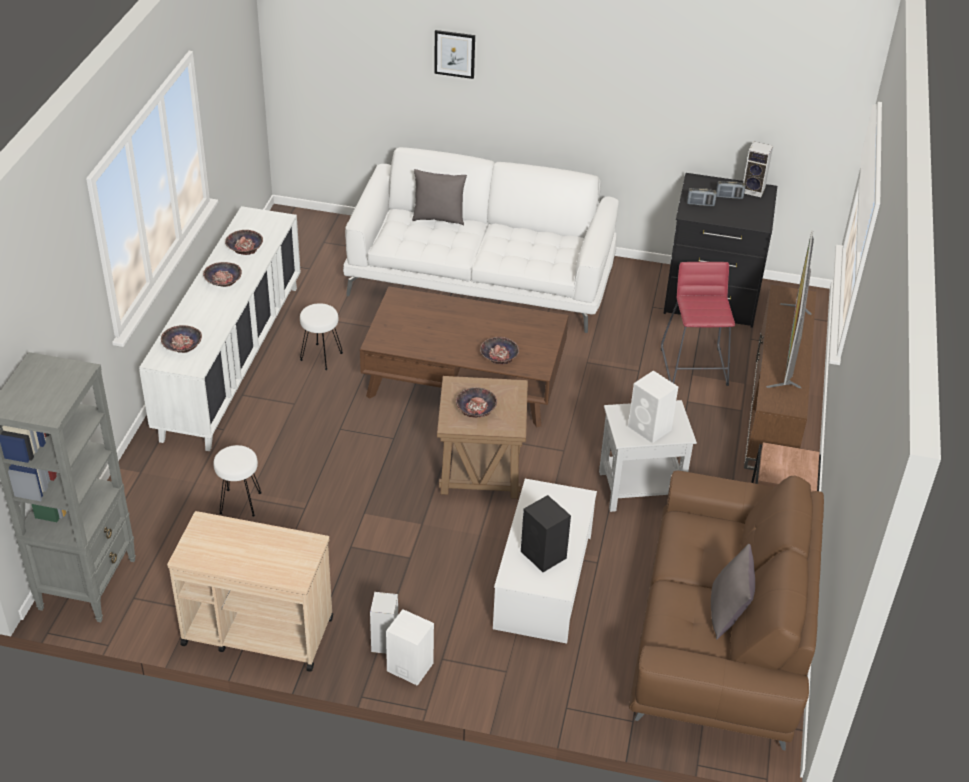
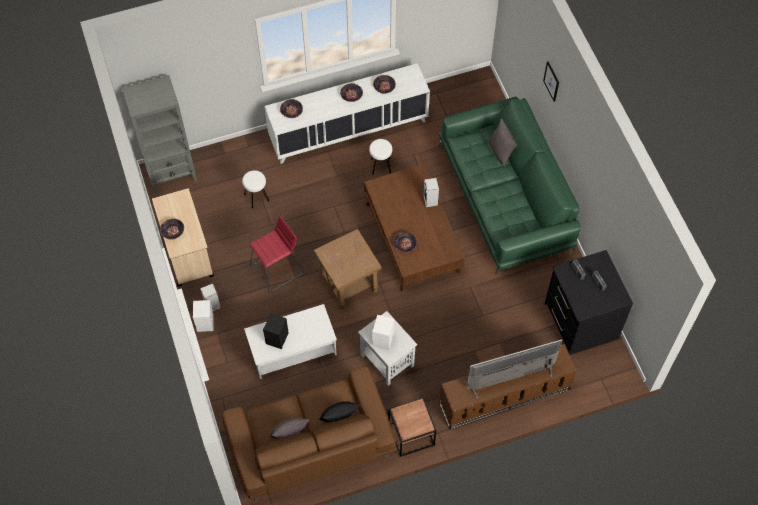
camera: 60 degrees right, 20 degrees up
(476, 408) = (343, 256): bowl -> bowl (172, 231)
(482, 276) = (505, 198): white sofa -> green sofa
(694, 366) = (508, 341): red stool -> red stool (277, 269)
(735, 545) = (339, 418): none -> black pillow
(754, 190) = (616, 293): speaker -> speaker (431, 201)

